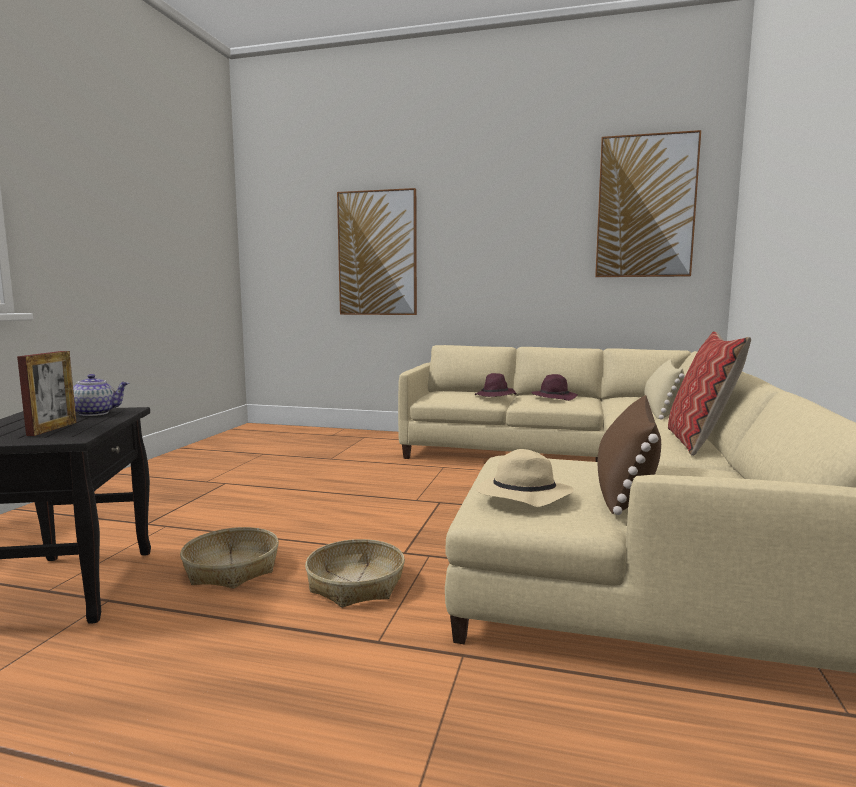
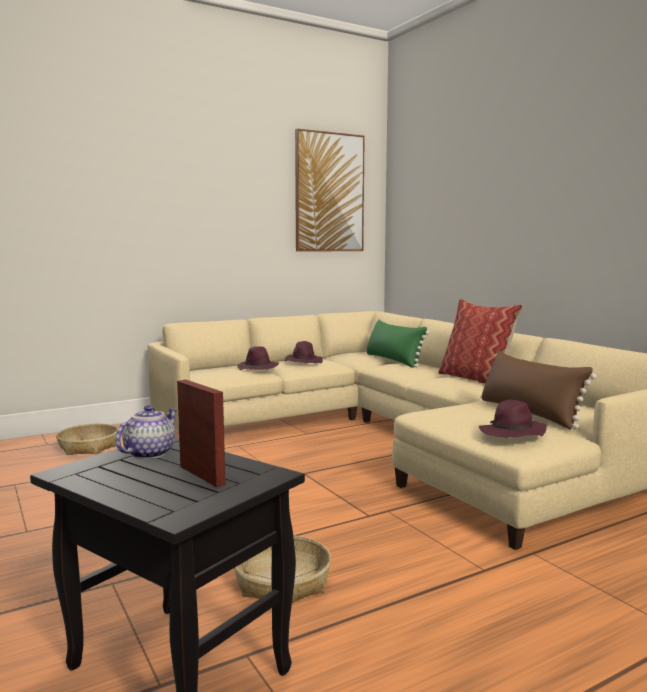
camera: 45 degrees left, 0 degrees up
(356, 584) = (392, 548): basket -> basket (88, 447)
(377, 253) = (77, 222): picture -> none
(522, 496) = (512, 433): beige hat -> purple hat
(661, 410) = (393, 360): beige pillow -> green pillow

